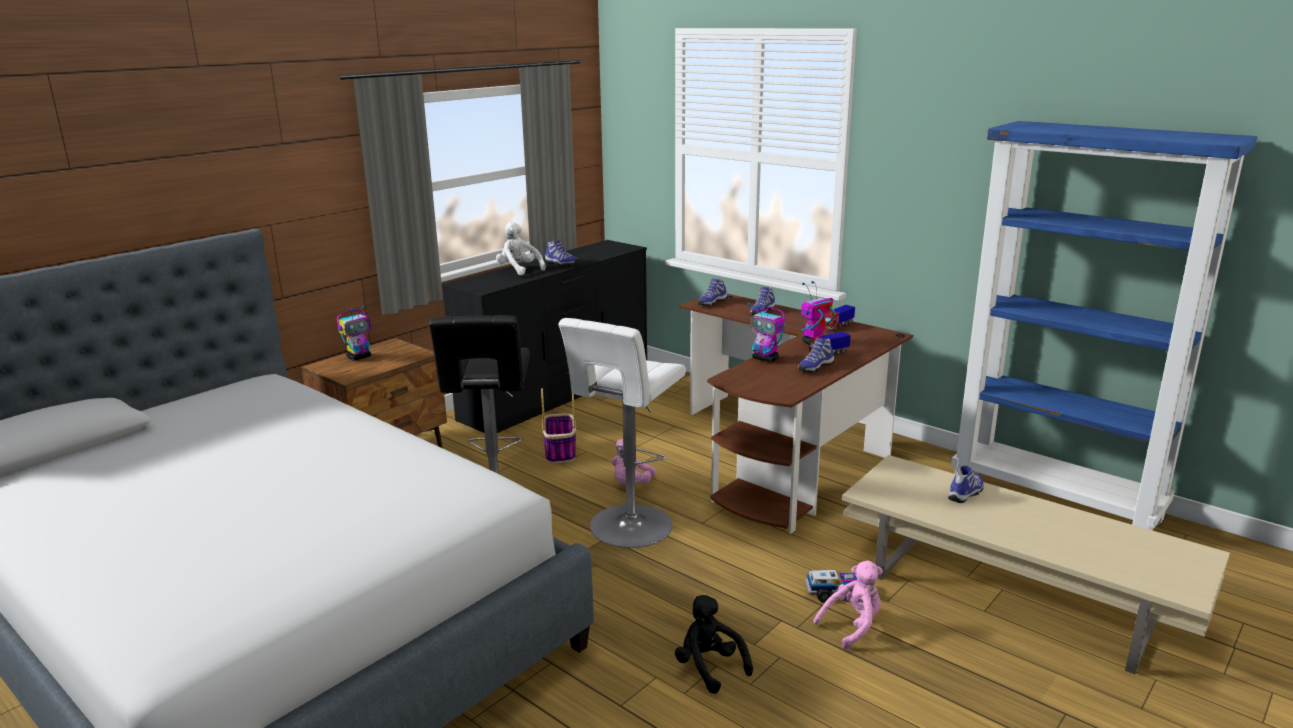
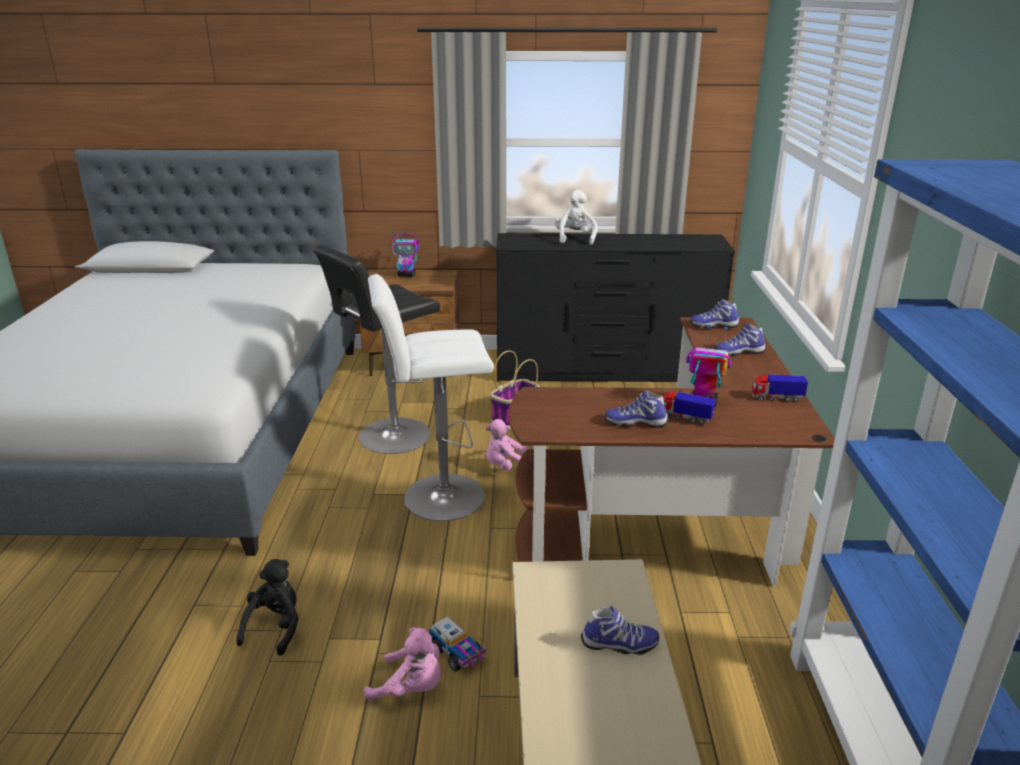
camera: 50 degrees right, 5 degrees up
(561, 263) = (621, 243): shoe -> none
(765, 359) = (614, 394): toy robot -> none

